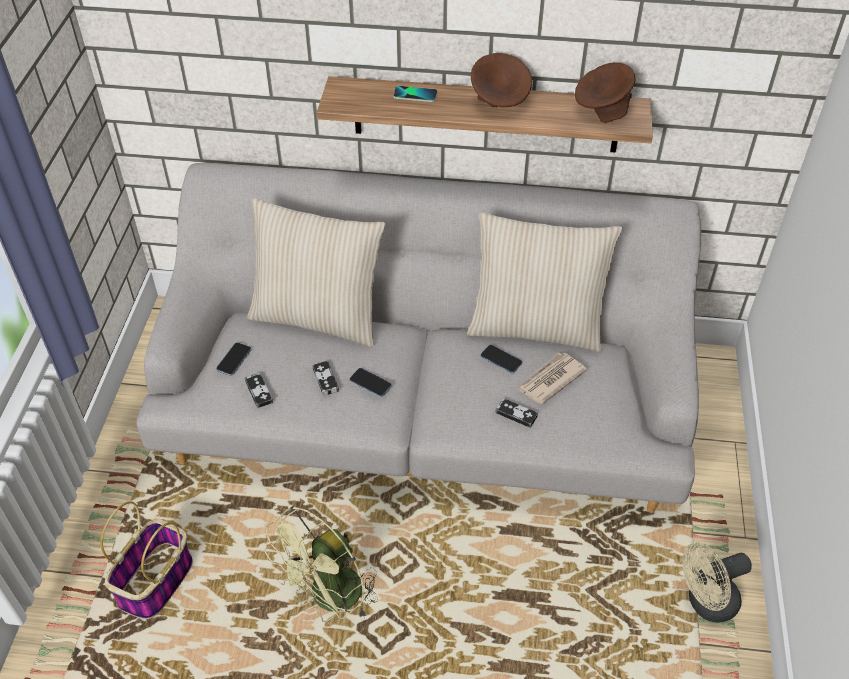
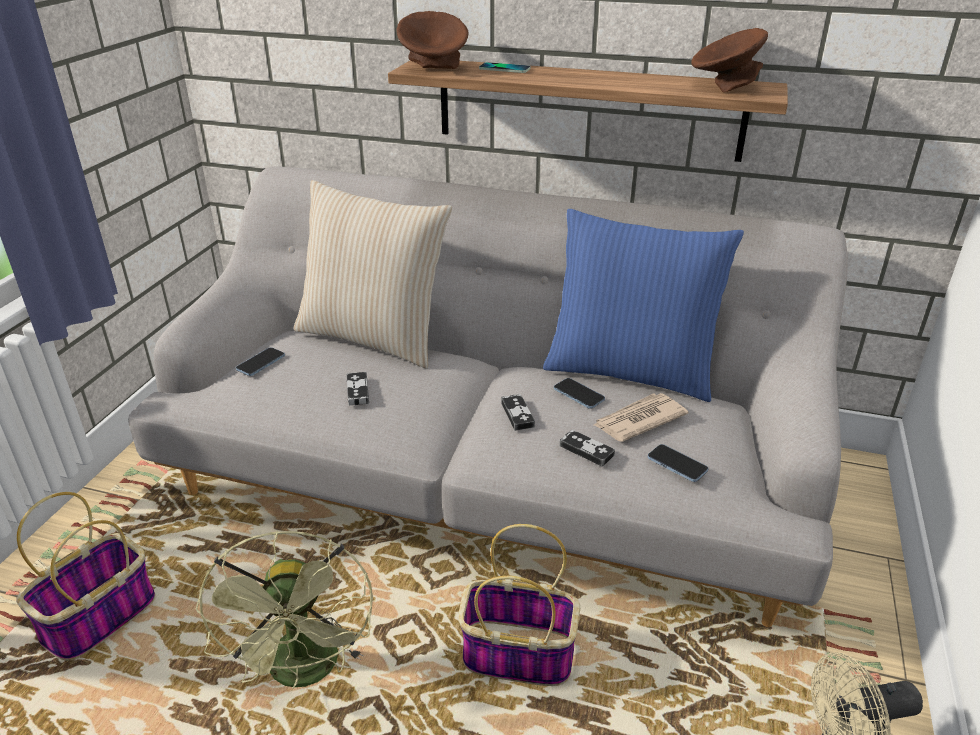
camera: 10 degrees right, 15 degrees down
(259, 392) = (274, 394): game controller -> game controller (517, 414)
(330, 599) = (306, 673): green fan -> green fan turned 60 degrees counterclockwise
(370, 383) = (410, 400): phone -> phone (677, 464)
(477, 562) = (516, 655): none -> basket
(500, 104) = (601, 78): brown bowl -> brown bowl (434, 68)
(536, 327) = (630, 371): beige pillow -> blue pillow

